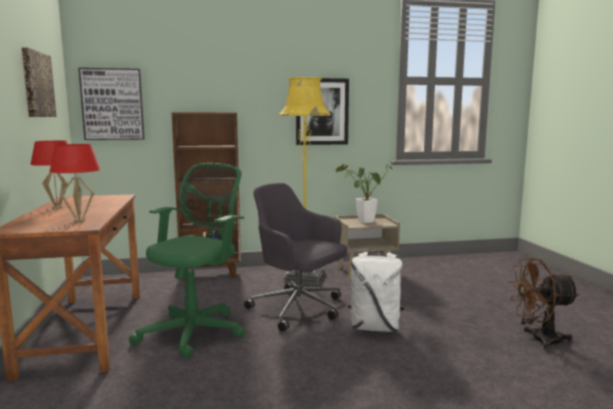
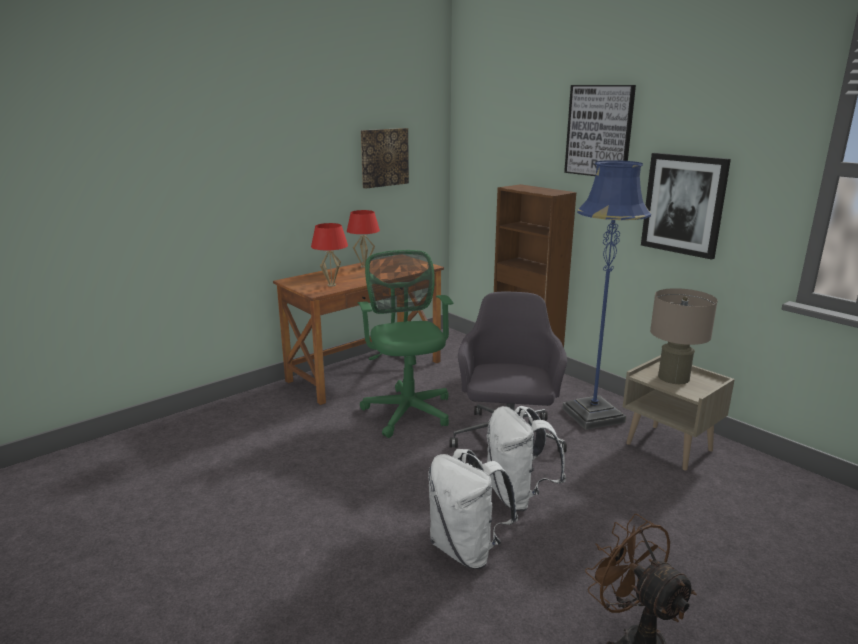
camera: 60 degrees right, 10 degrees up
(112, 104) = (478, 169): picture -> picture (599, 131)
(196, 331) = (407, 409): green office chair -> green office chair turned 105 degrees counterclockwise
(305, 277) = (593, 415): yellow floor lamp -> blue floor lamp
(362, 222) = (673, 377): potted plant -> beige table lamp
(425, 364) = (467, 549): none -> white backpack

